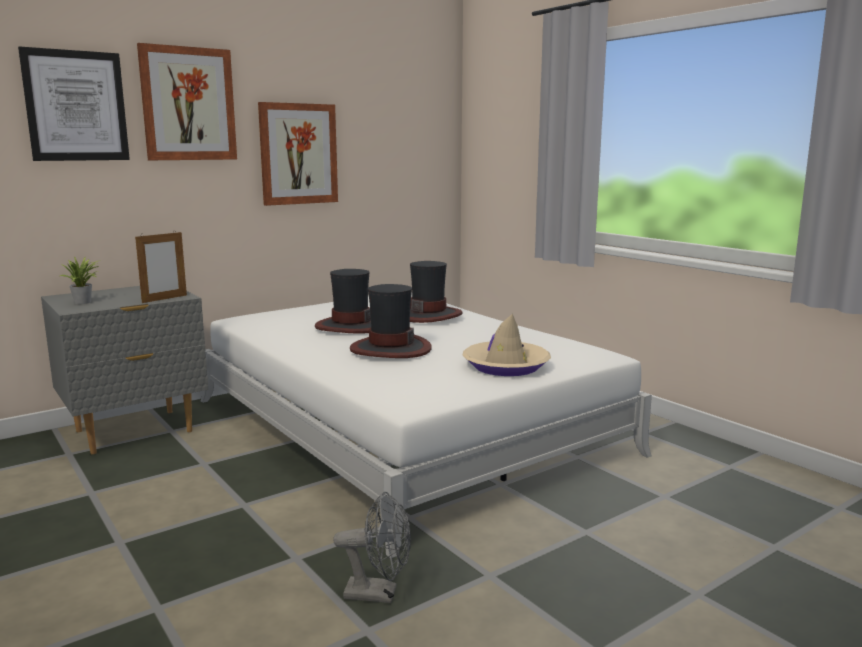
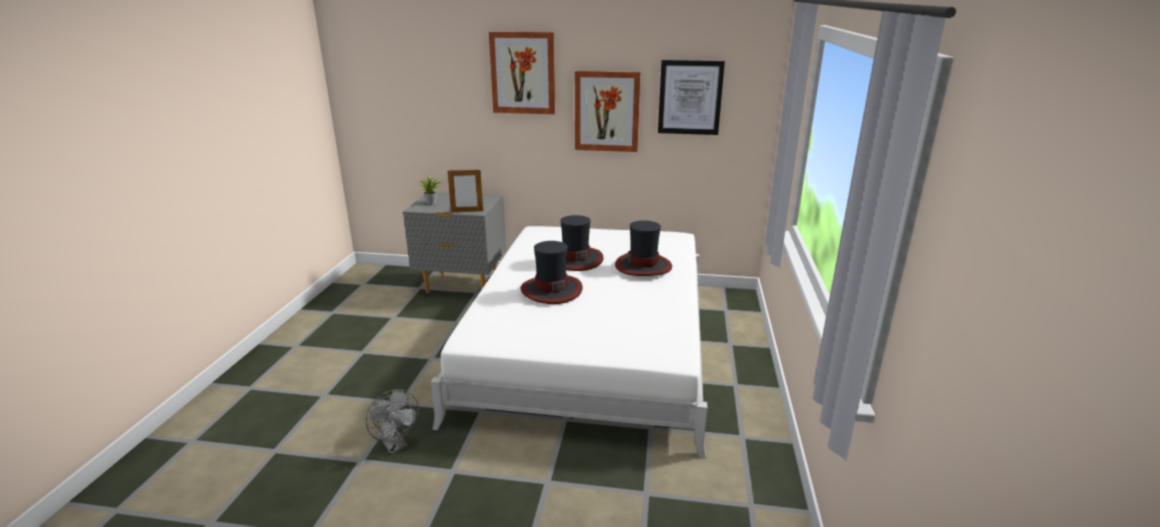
camera: 45 degrees right, 10 degrees up
(76, 106) = (452, 75): picture -> picture (690, 97)
(505, 366) = (584, 335): beige hat -> none

